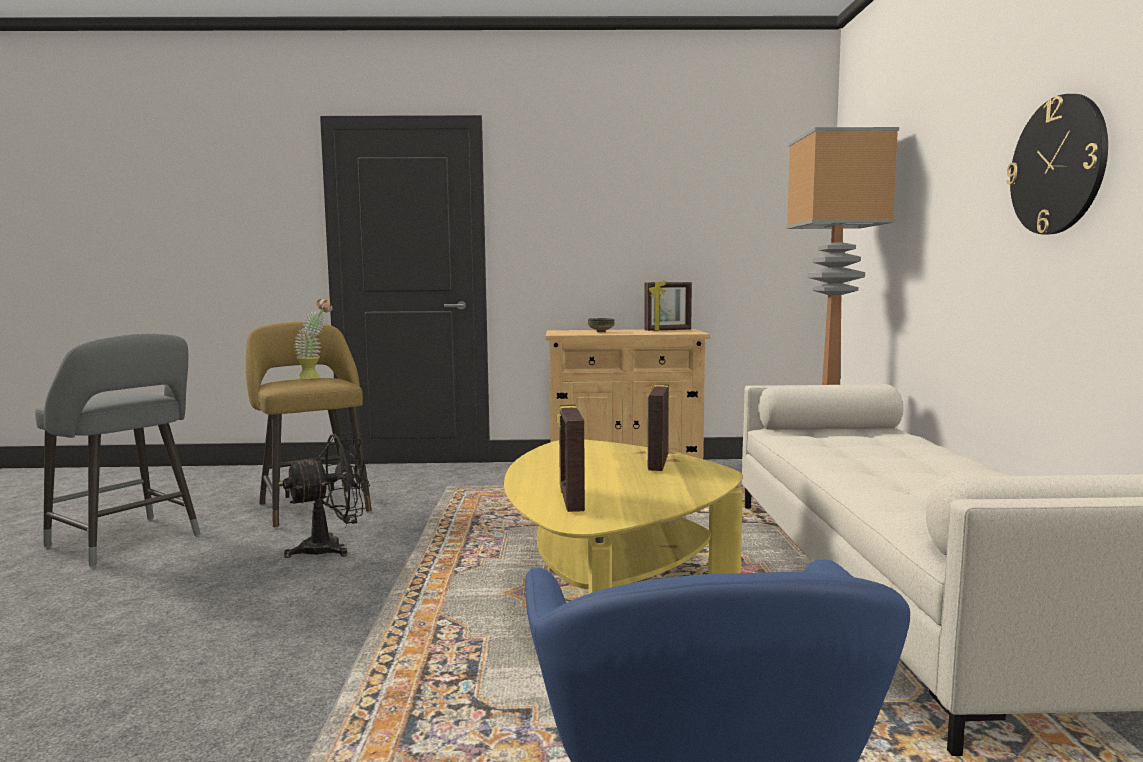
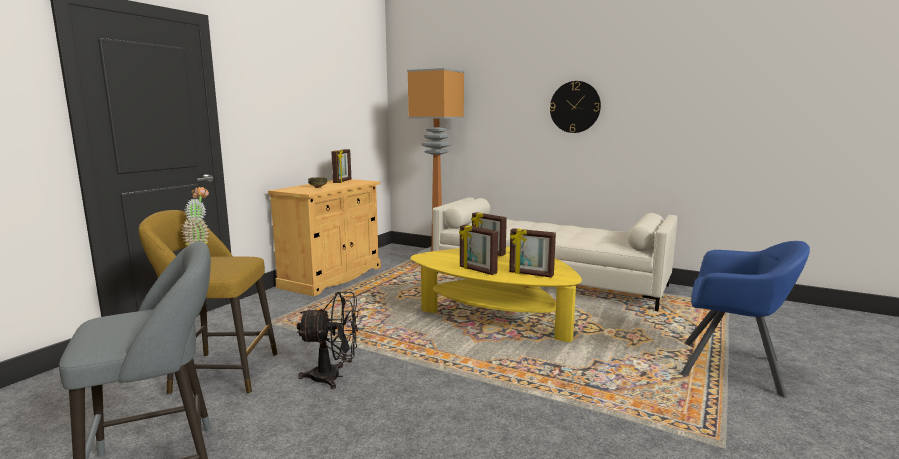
camera: 60 degrees left, 5 degrees up
(332, 548) = (333, 377): black fan -> black fan turned 90 degrees clockwise
(543, 472) = (477, 270): none -> picture frame

